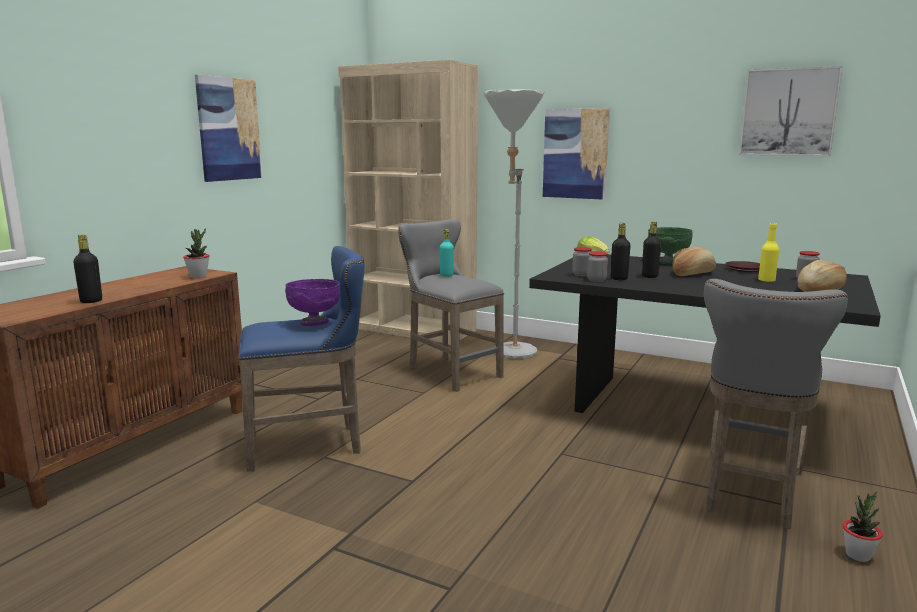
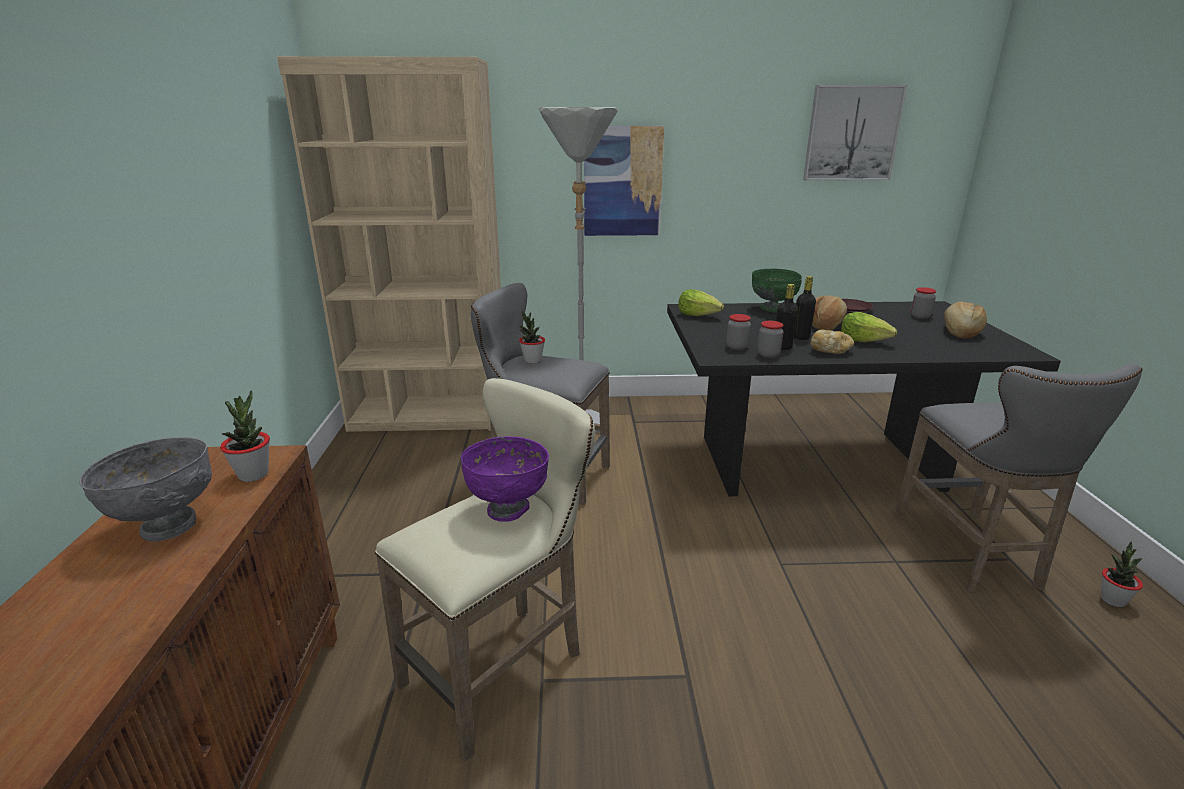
camera: 30 degrees left, 10 degrees up
(91, 301) = (129, 625): black bottle -> none
(143, 283) = (168, 526): none -> grey bowl
(229, 129) = (165, 182): picture -> none
(310, 445) = (503, 667): blue stool -> beige stool
(446, 275) = (532, 360): turquoise bottle -> potted plant
(655, 285) = (829, 351): none -> bread
(702, 284) = (863, 341): none -> lettuce
(766, 280) = (897, 324): yellow bottle -> none

